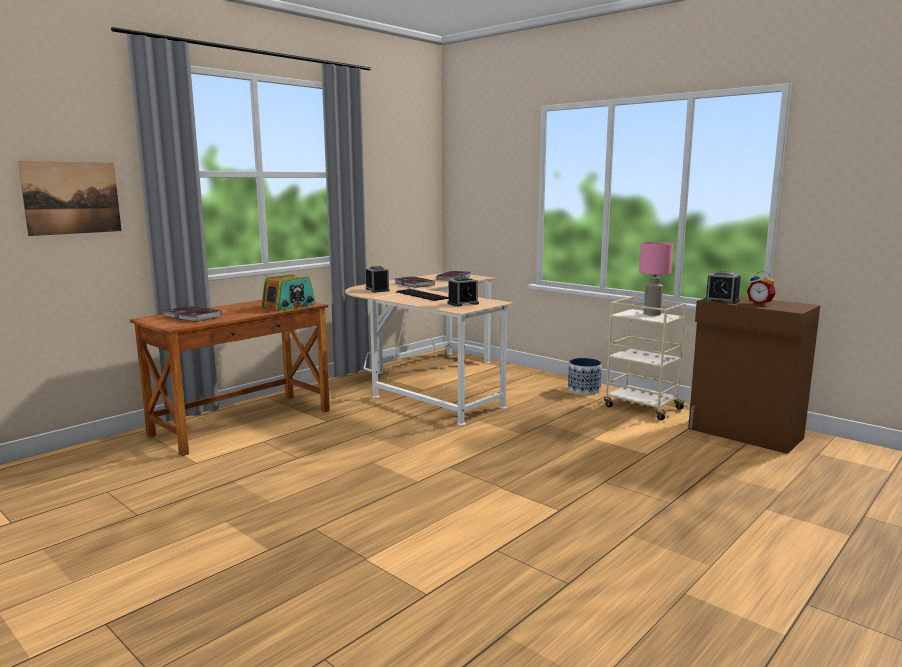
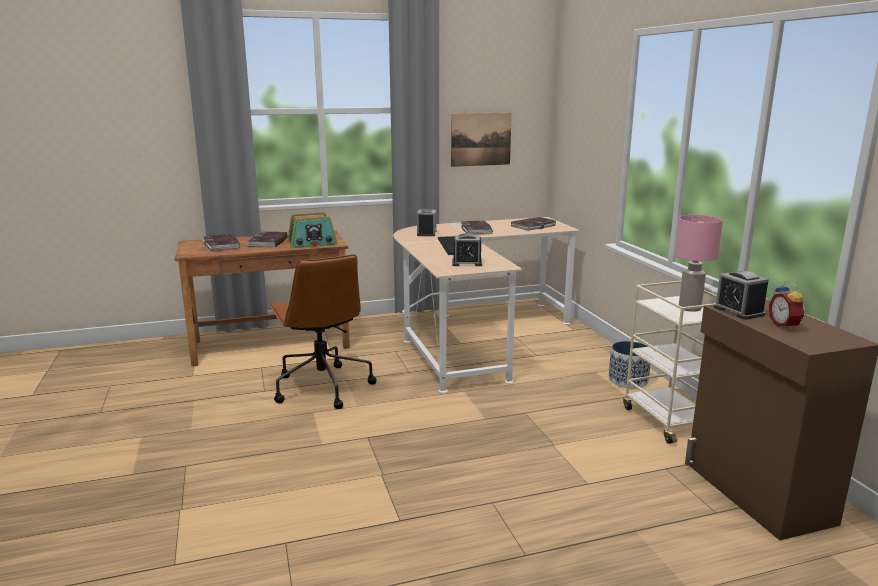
camera: 30 degrees right, 5 degrees up
(72, 198) = (139, 134): picture -> picture (481, 139)
(239, 310) = (268, 242): none -> book
(350, 443) = (322, 387): none -> brown office chair

